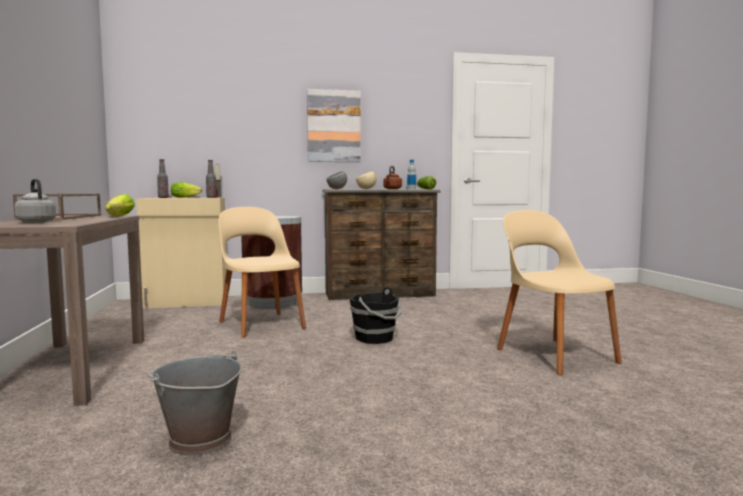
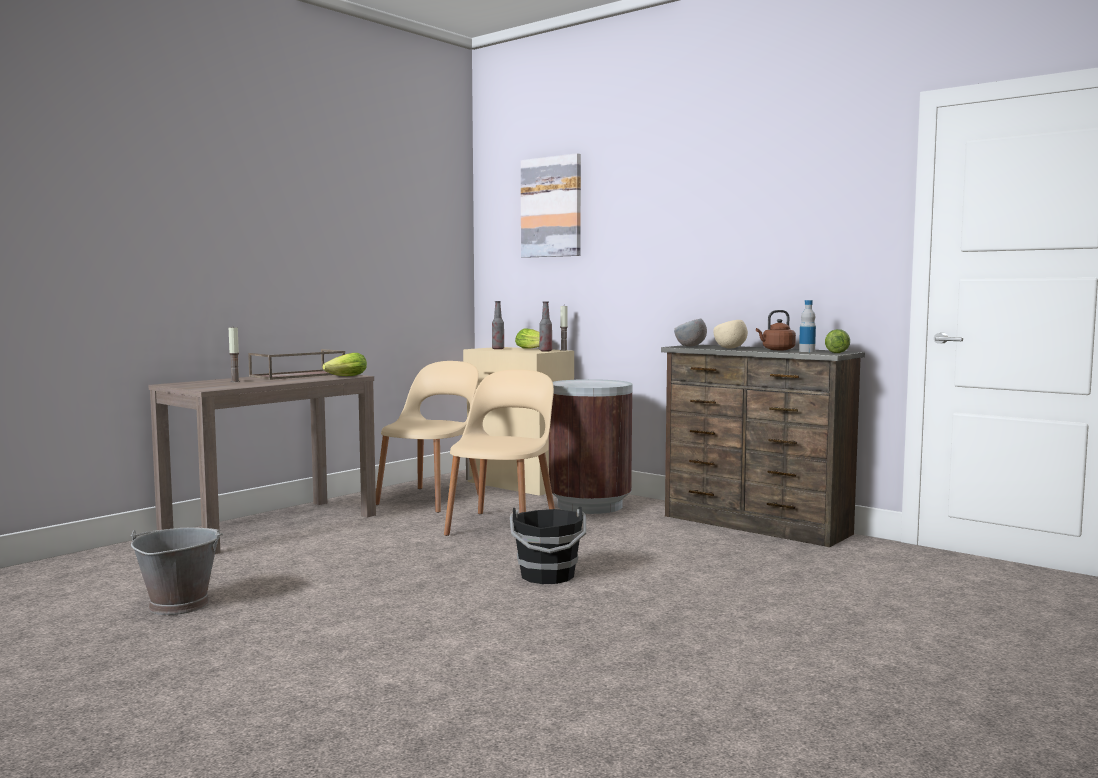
camera: 50 degrees right, 0 degrees up
(36, 222) = (235, 381): grey kettle -> candle
(334, 126) = (713, 245): picture -> picture (551, 207)
(554, 355) = (667, 670): beige chair -> beige chair (431, 499)

